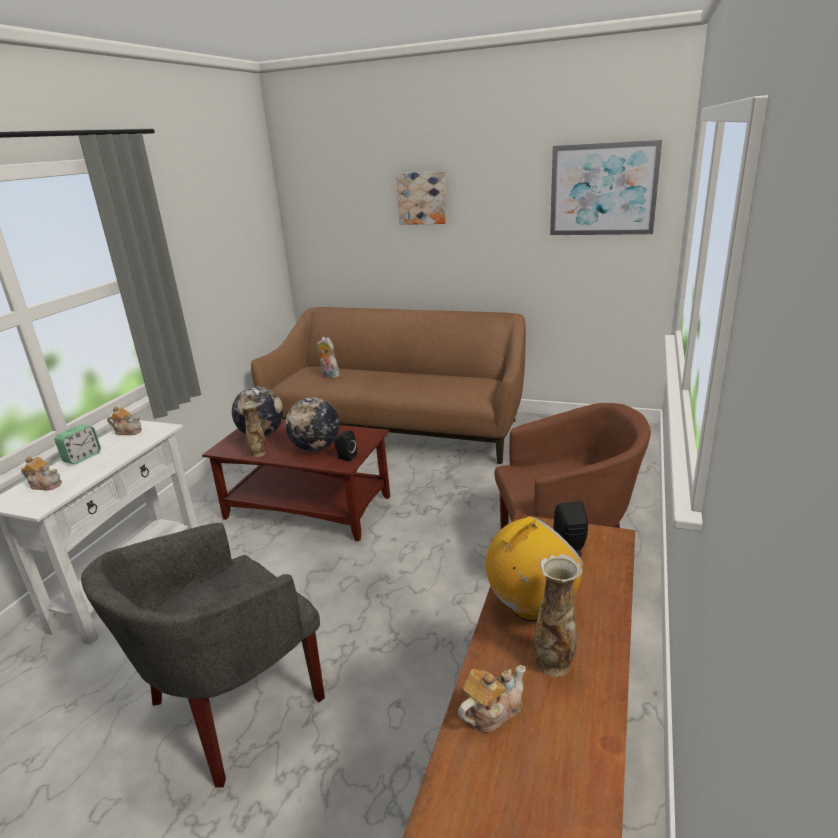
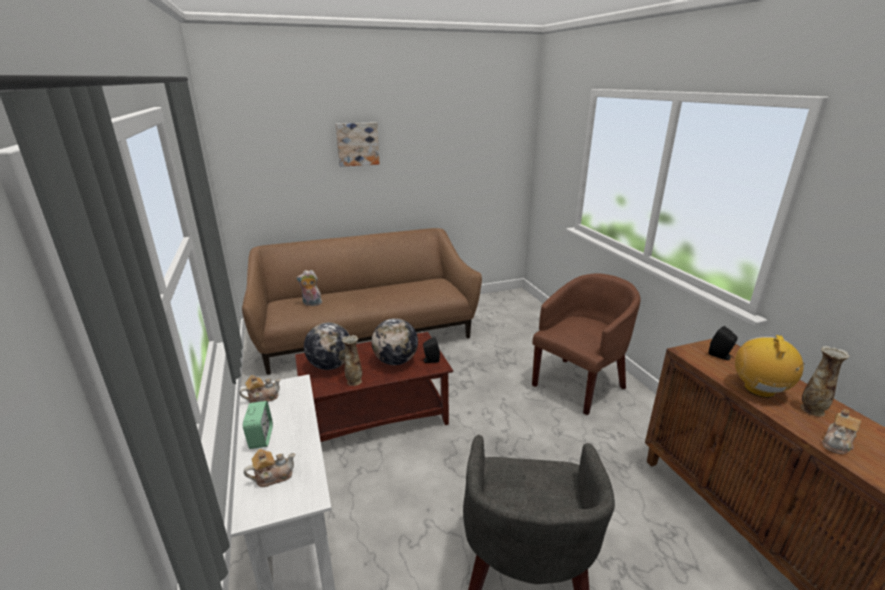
camera: 40 degrees left, 0 degrees up
(492, 711) = (837, 443): teapot -> teapot turned 150 degrees counterclockwise
(603, 189) = (488, 136): picture -> none

